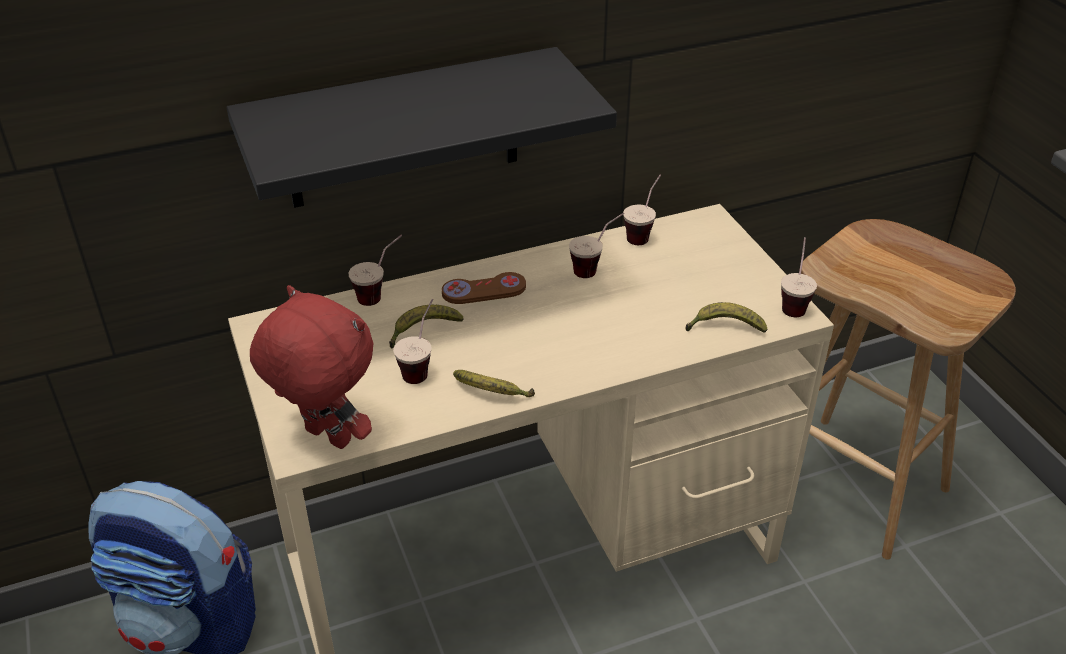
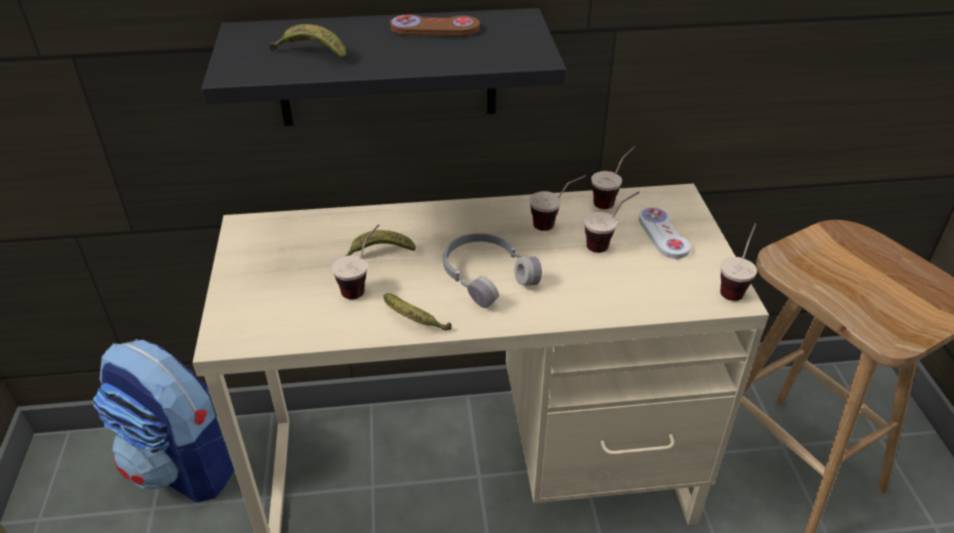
camera: 15 degrees right, 0 degrees up
(325, 438) = (251, 333): red plush toy -> none
(380, 293) = (357, 215): cup -> cup (608, 243)
(484, 290) = (446, 226): brown game controller -> brown game controller (435, 28)
(548, 334) = (487, 275): none -> grey headphones
(708, 262) = (663, 234): none -> white game controller
(724, 327) = (657, 298): banana -> banana (311, 53)

